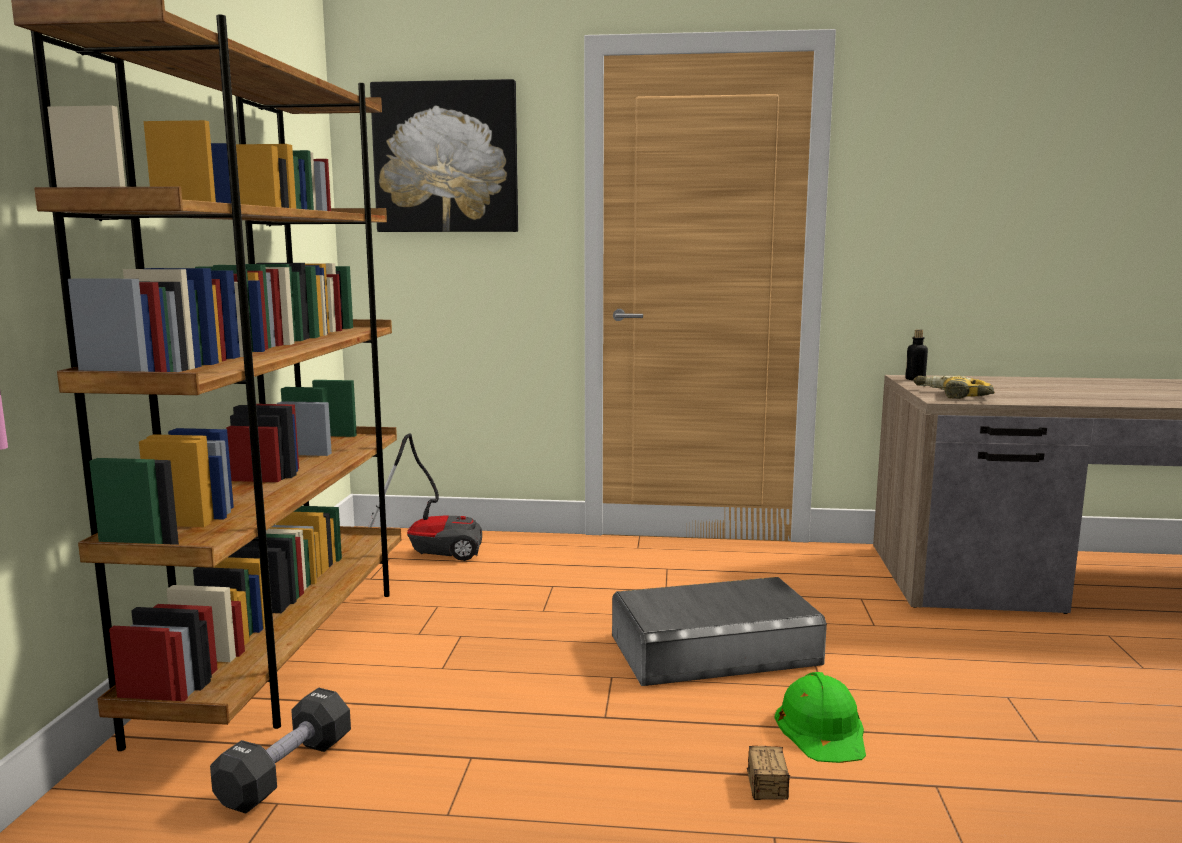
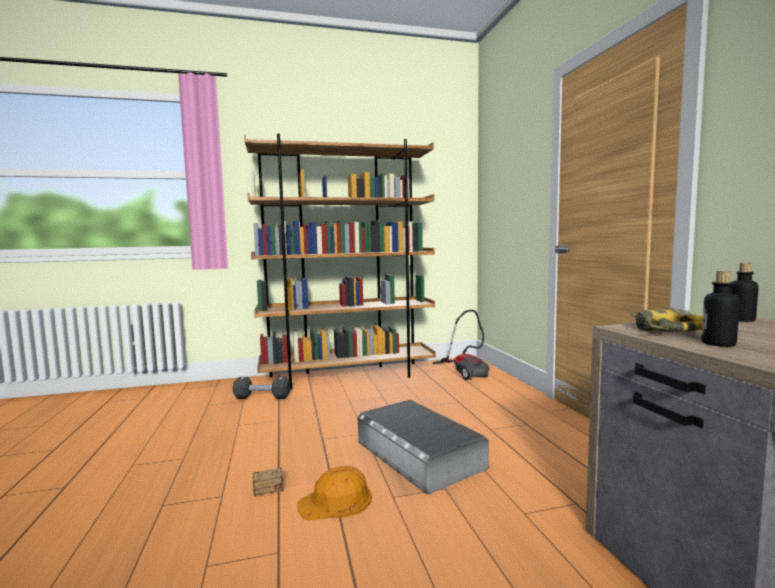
camera: 70 degrees right, 5 degrees down
(446, 158) = (505, 164): picture -> none
(822, 729) = (336, 501): green hard hat -> orange hard hat
(1013, 398) = (718, 344): none -> bottle

